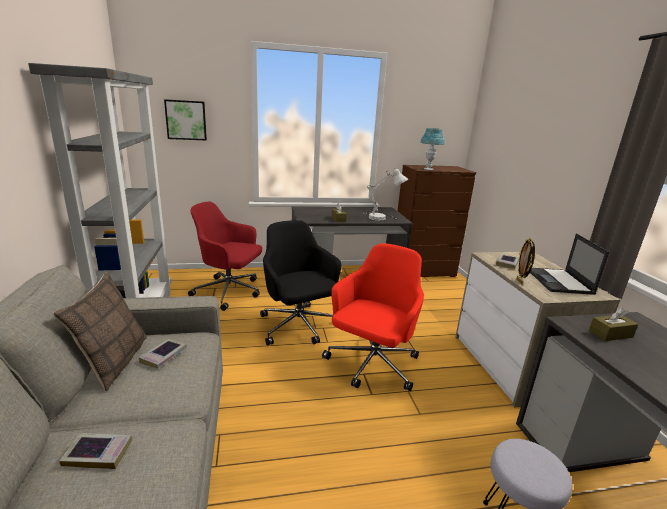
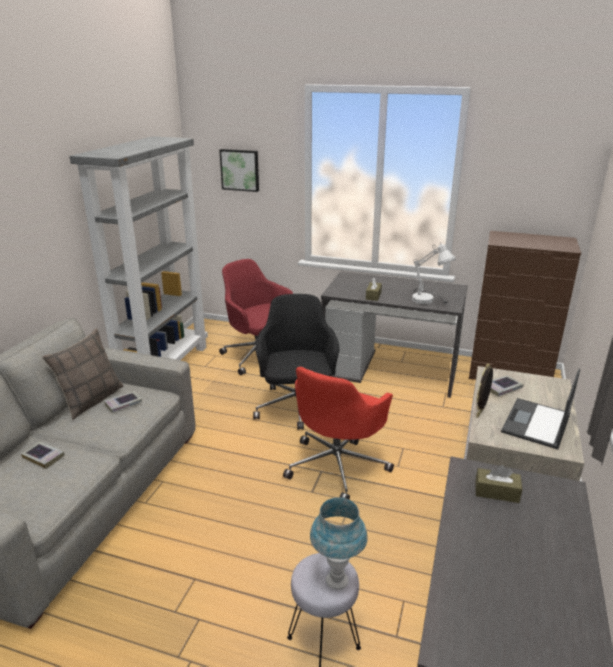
camera: 30 degrees right, 5 degrees up
(372, 365) = (337, 465): red office chair -> red office chair turned 150 degrees clockwise
(428, 169) = (510, 243): blue table lamp -> blue table lamp (337, 580)

